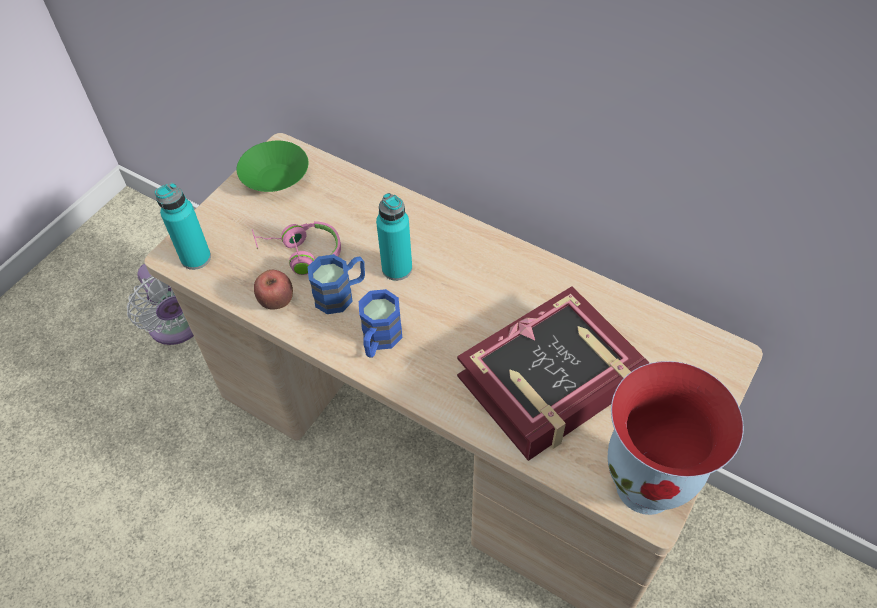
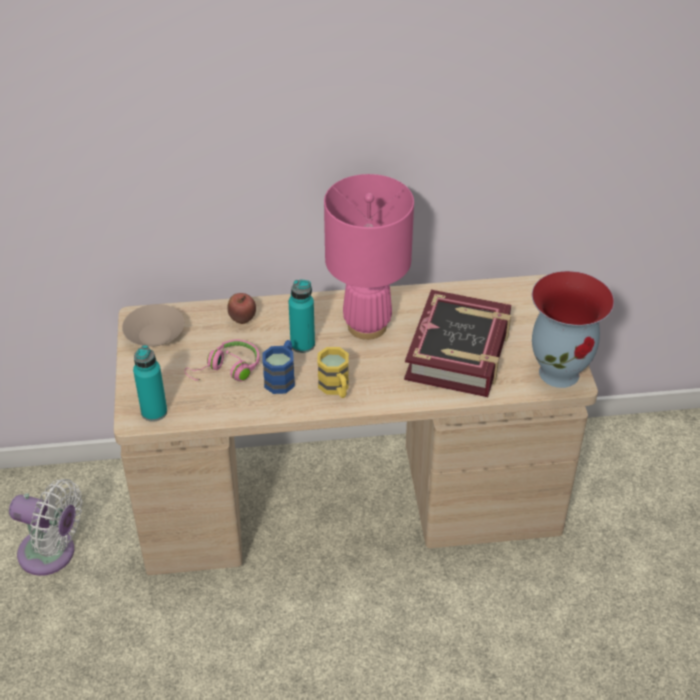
camera: 40 degrees left, 10 degrees down
(276, 178) = (155, 336): green bowl -> beige bowl
(277, 302) = (244, 405): apple -> apple (242, 319)
(379, 340) = (336, 388): blue mug -> yellow mug
(482, 286) = (367, 325): none -> pink table lamp

